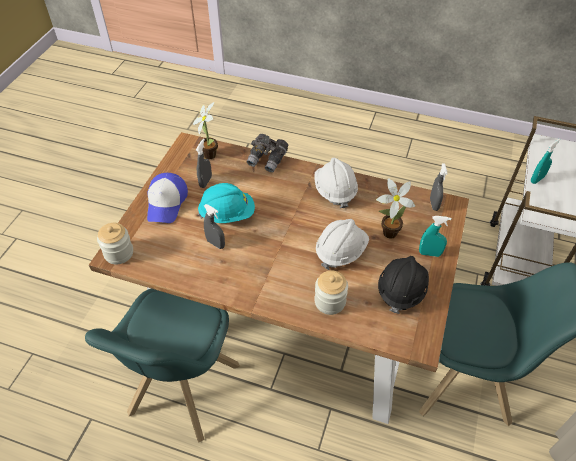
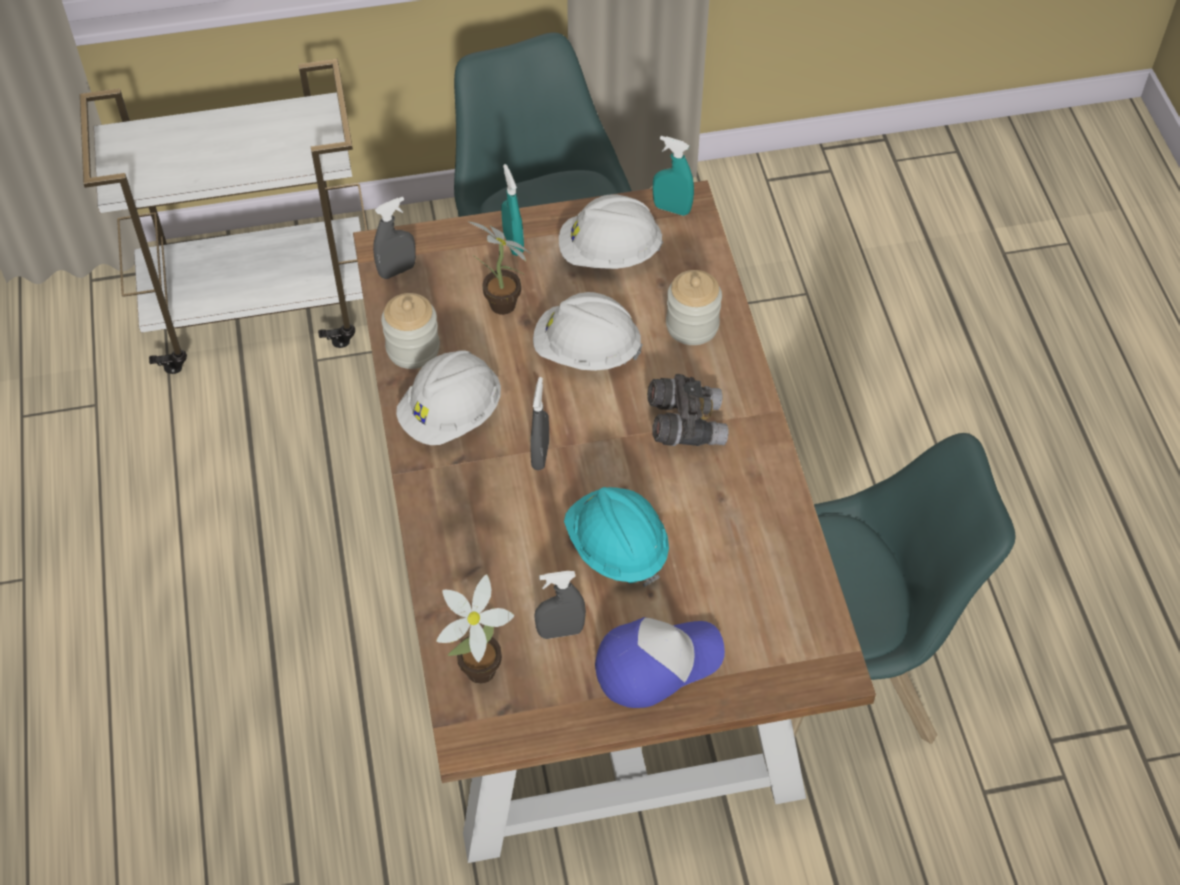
camera: 120 degrees left, 5 degrees up
(119, 253) = (819, 662): jar -> jar (413, 349)
(215, 243) = (693, 528): grey spray bottle -> grey spray bottle (540, 455)
(267, 160) = (432, 559): grey binoculars -> grey binoculars (685, 424)
(401, 290) = (609, 253): black hard hat -> white hard hat
(537, 179) = (234, 171): turquoise spray bottle -> turquoise spray bottle (672, 209)

